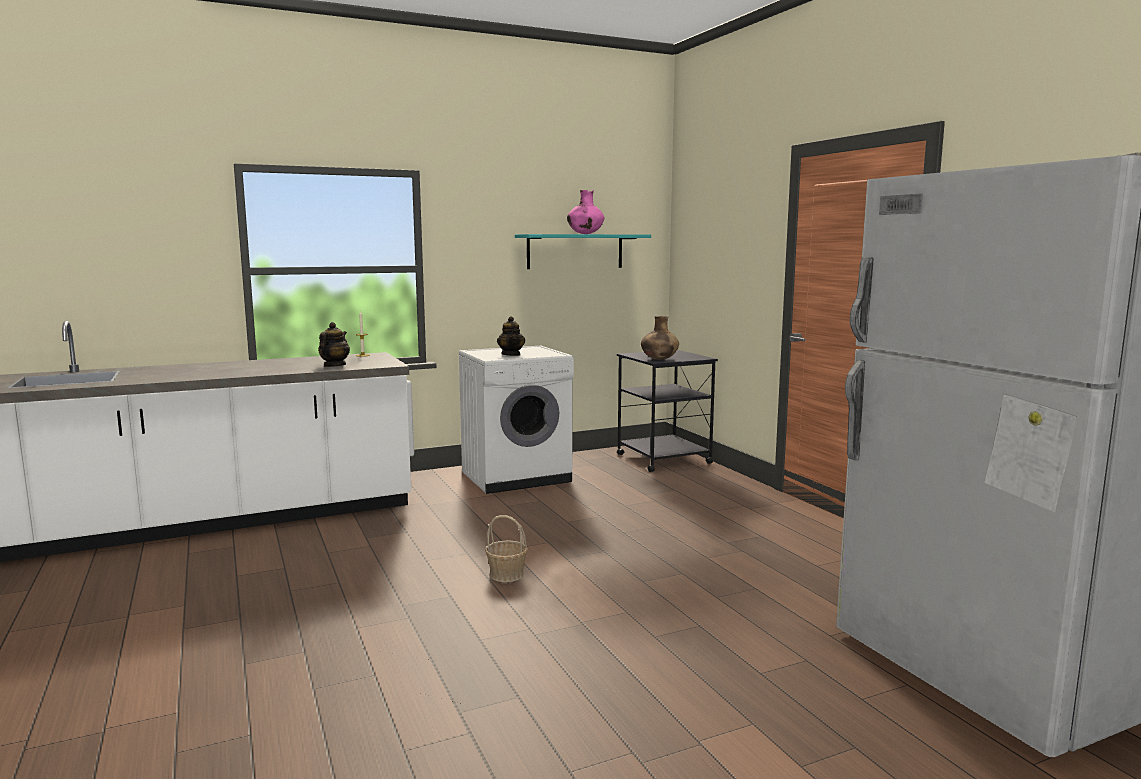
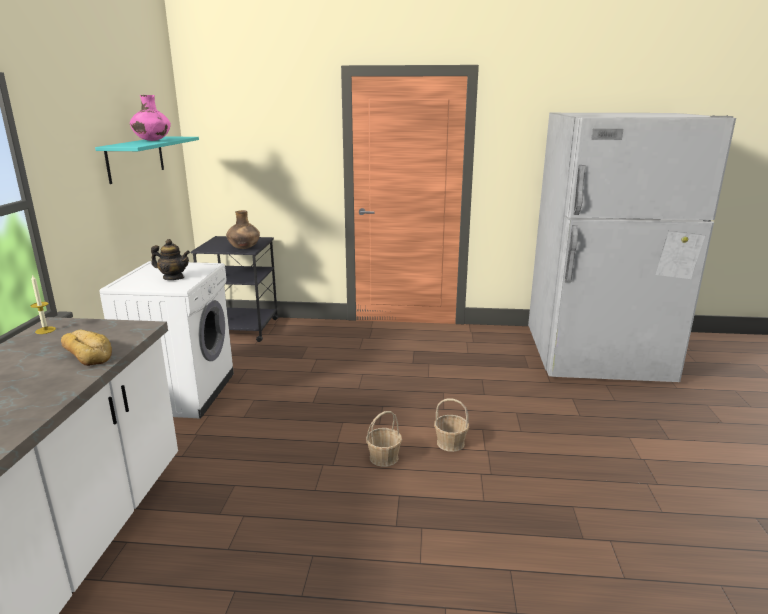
camera: 60 degrees left, 10 degrees up
(334, 365) = (88, 353): teapot -> bread
(573, 600) = (450, 443): none -> basket

